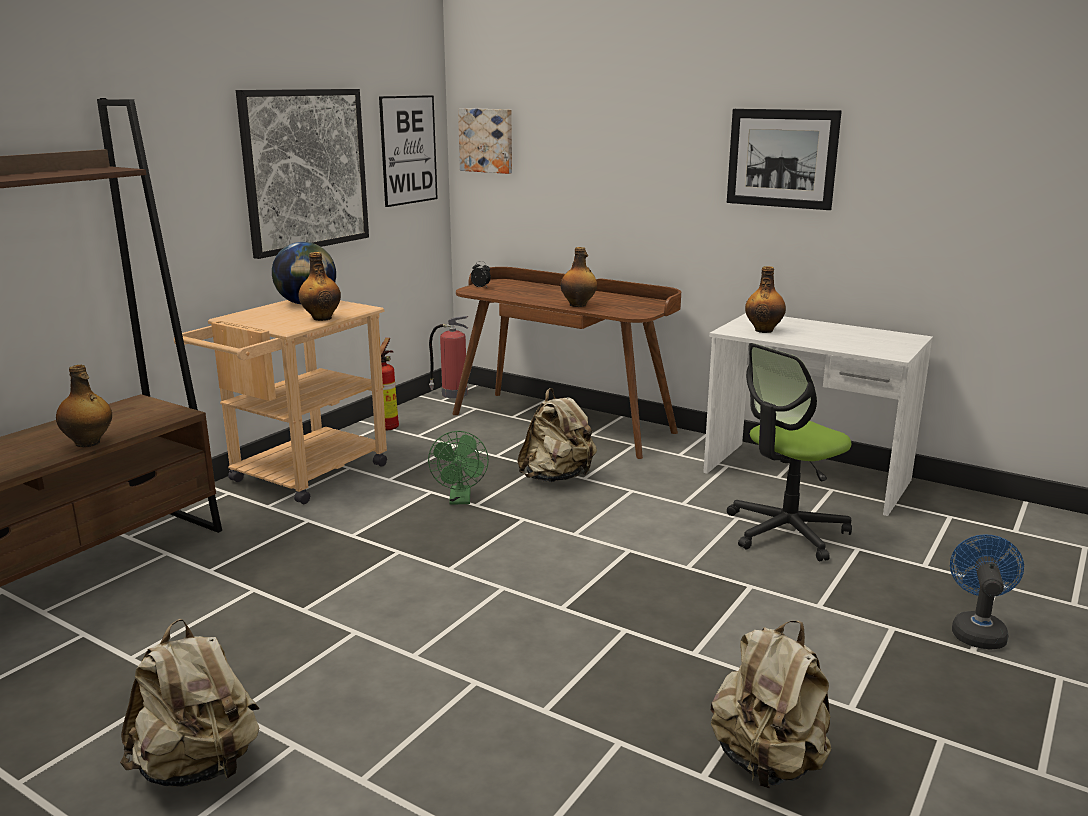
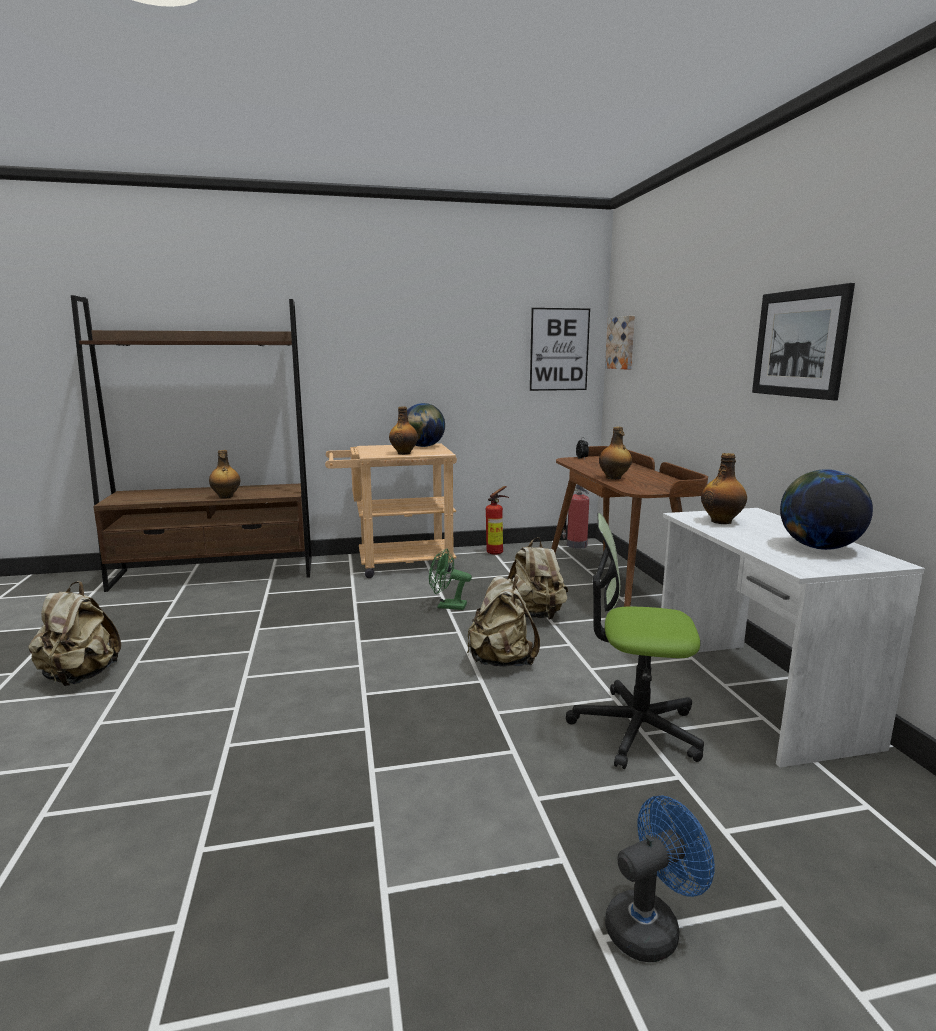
camera: 45 degrees right, 5 degrees down
(305, 170) = (454, 357): picture -> none
(460, 500) = (447, 606): green fan -> green fan turned 60 degrees clockwise
(768, 762) = (248, 876): beige backpack -> beige backpack (501, 661)
(861, 336) = (818, 547): none -> globe

